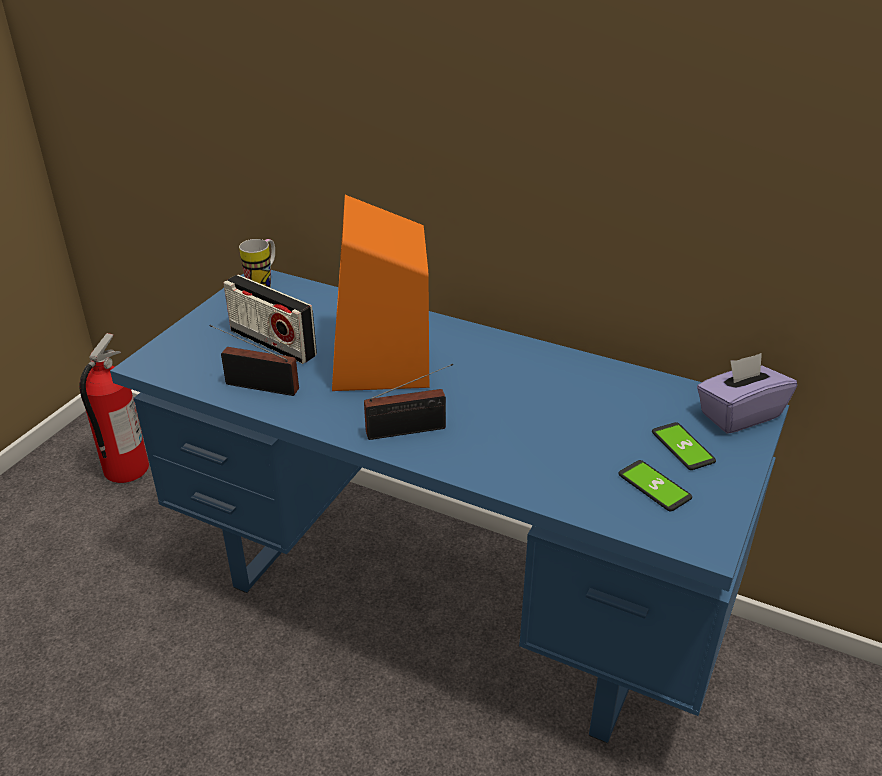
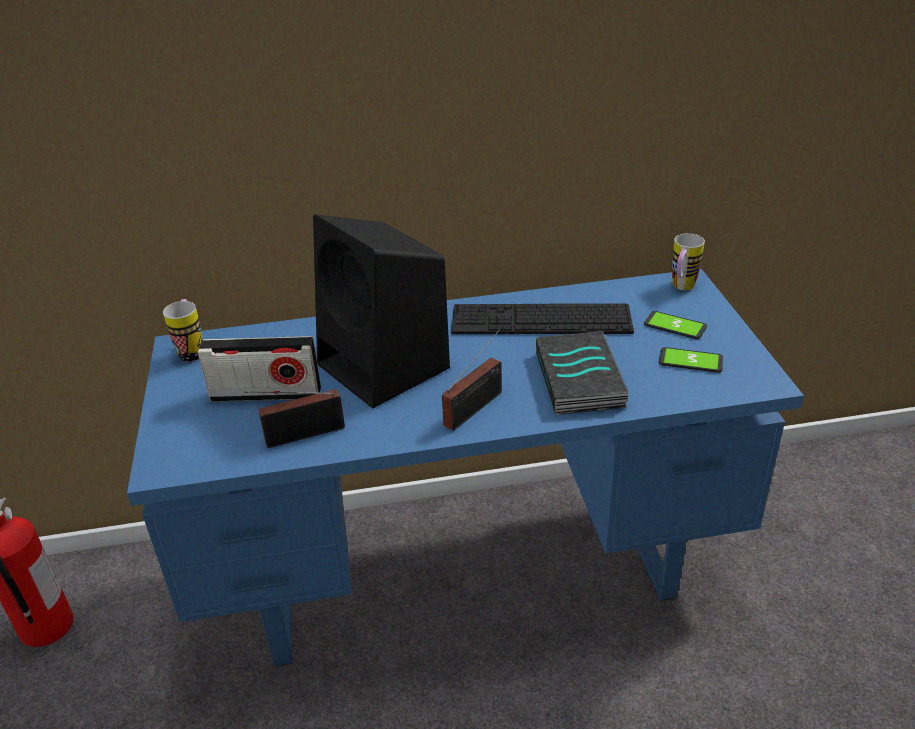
camera: 35 degrees left, 0 degrees up
(381, 363) = (386, 367): orange speaker -> black speaker
(527, 452) = (581, 380): none -> book
(560, 382) = (541, 319): none -> keyboard
(739, 414) = (681, 288): purple tissue box -> mug

